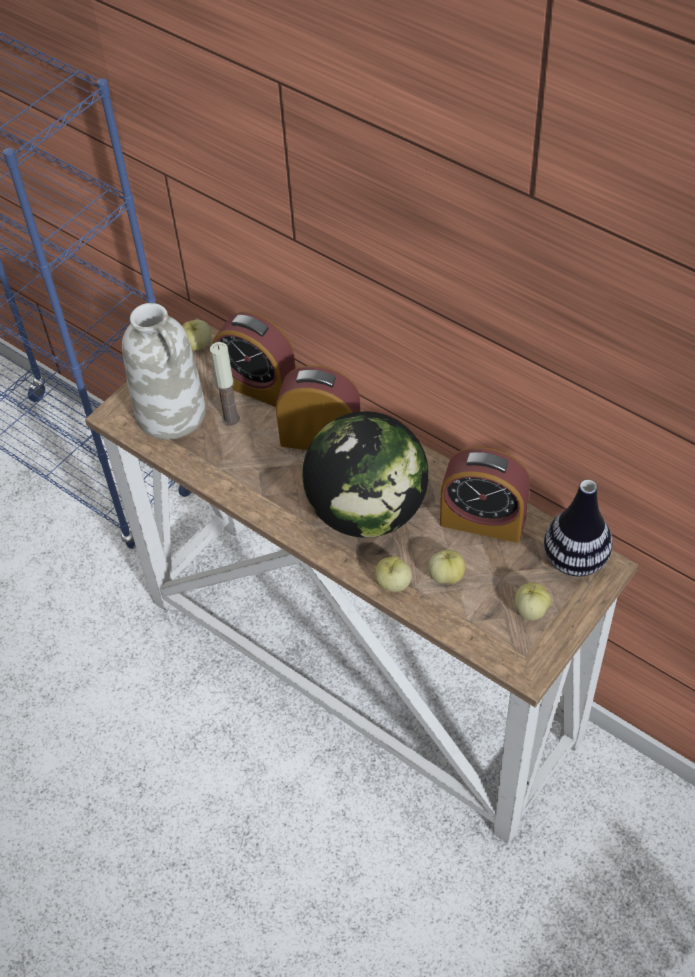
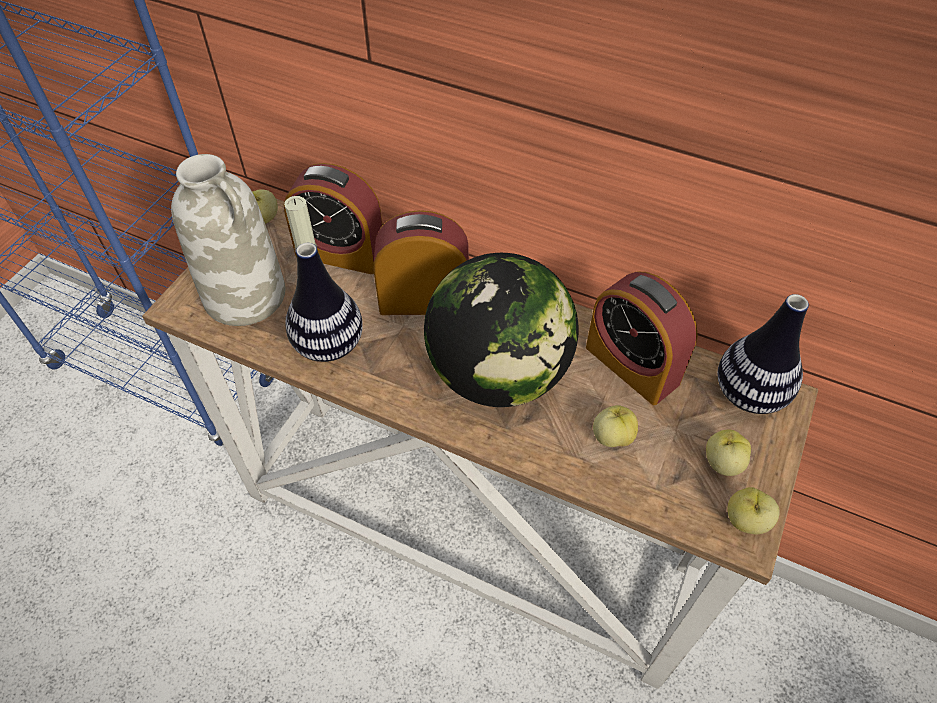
camera: 15 degrees left, 0 degrees up
(232, 465) = (328, 344): none -> vase
(393, 583) = (553, 456): apple -> apple (745, 521)
(482, 520) = (632, 365): alarm clock -> alarm clock turned 45 degrees clockwise

